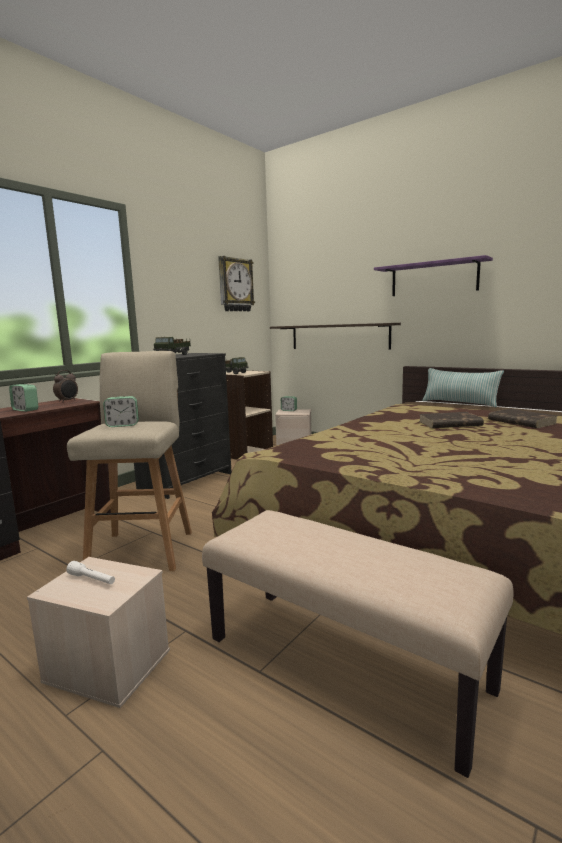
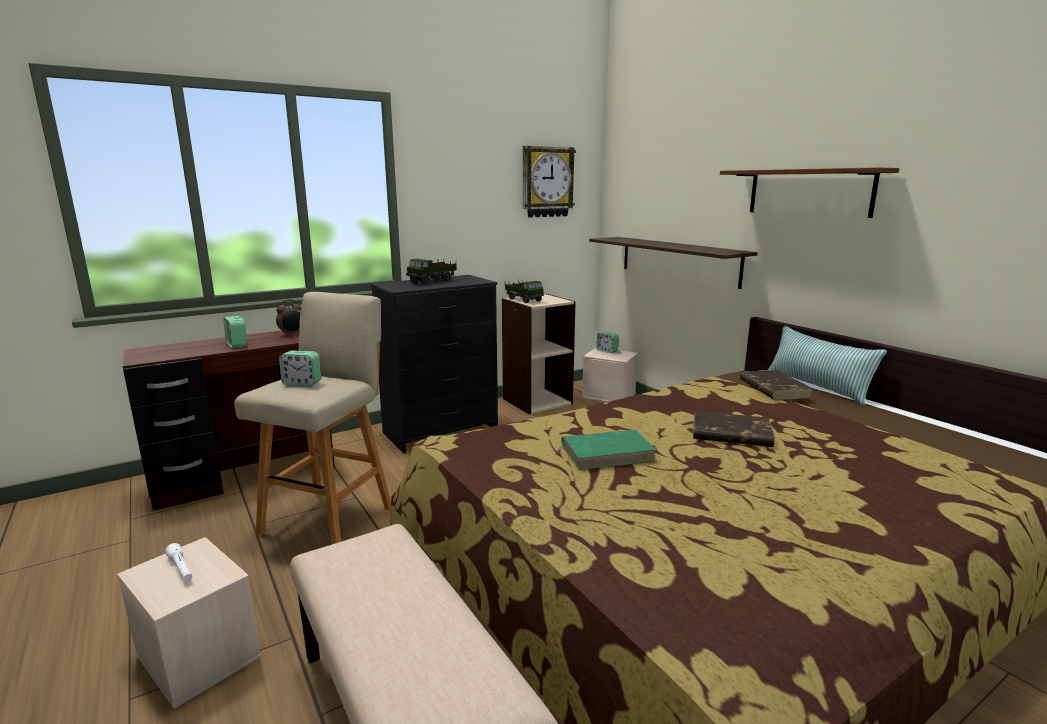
camera: 20 degrees right, 5 degrees up
(391, 440) = (608, 453): none -> green book
(433, 278) = (809, 192): purple shelf -> brown shelf
(521, 421) = (846, 449): brown book -> brown book (773, 388)

